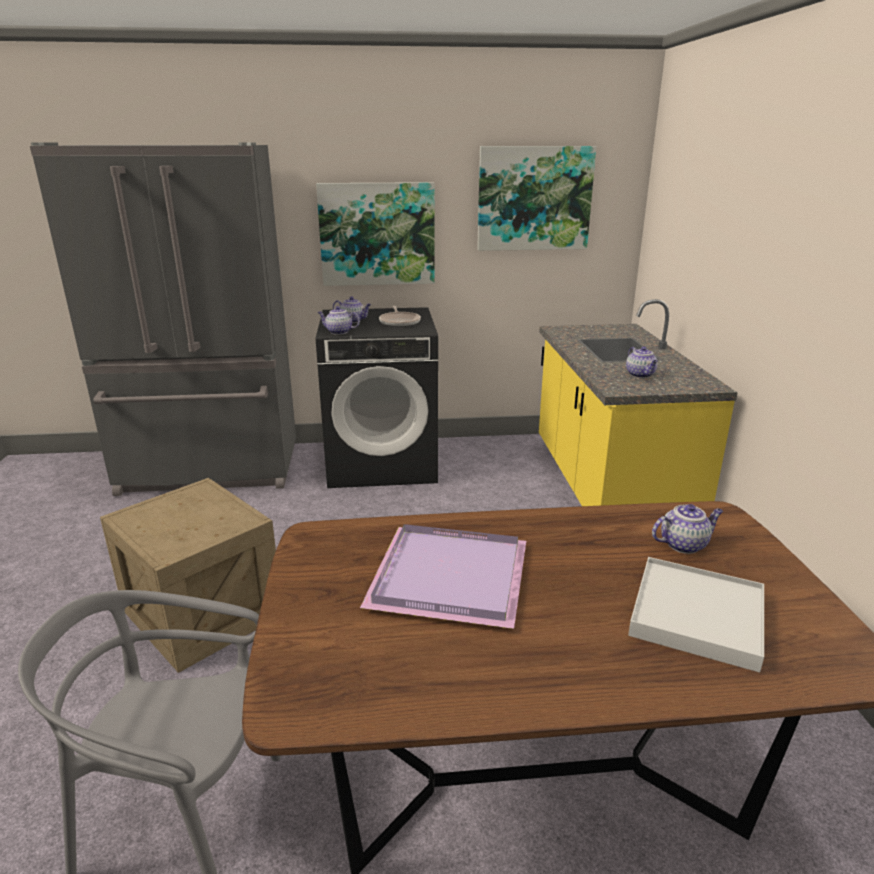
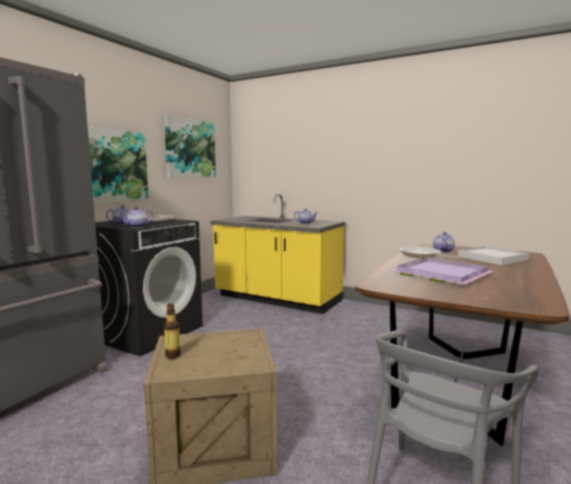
camera: 55 degrees left, 15 degrees down
(163, 504) = (172, 355): none -> bottle
(594, 531) = (422, 255): none -> frying pan

